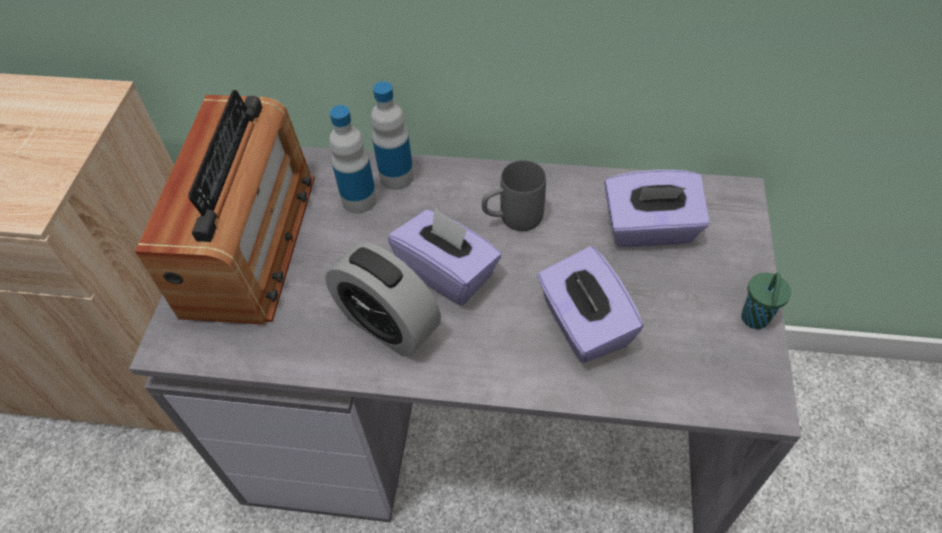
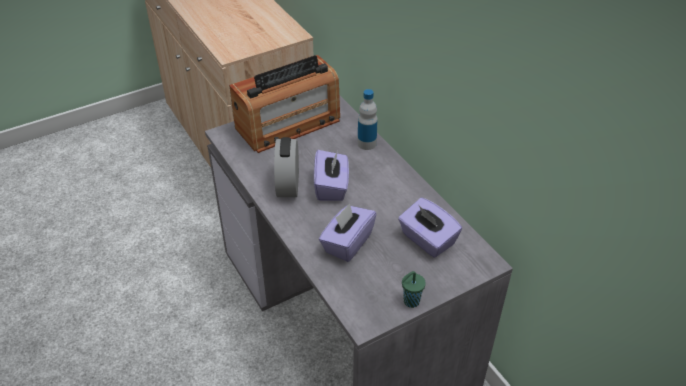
camera: 50 degrees right, 10 degrees down
(359, 200) = (342, 140): bottle -> none
(512, 218) = (382, 191): grey mug -> none

